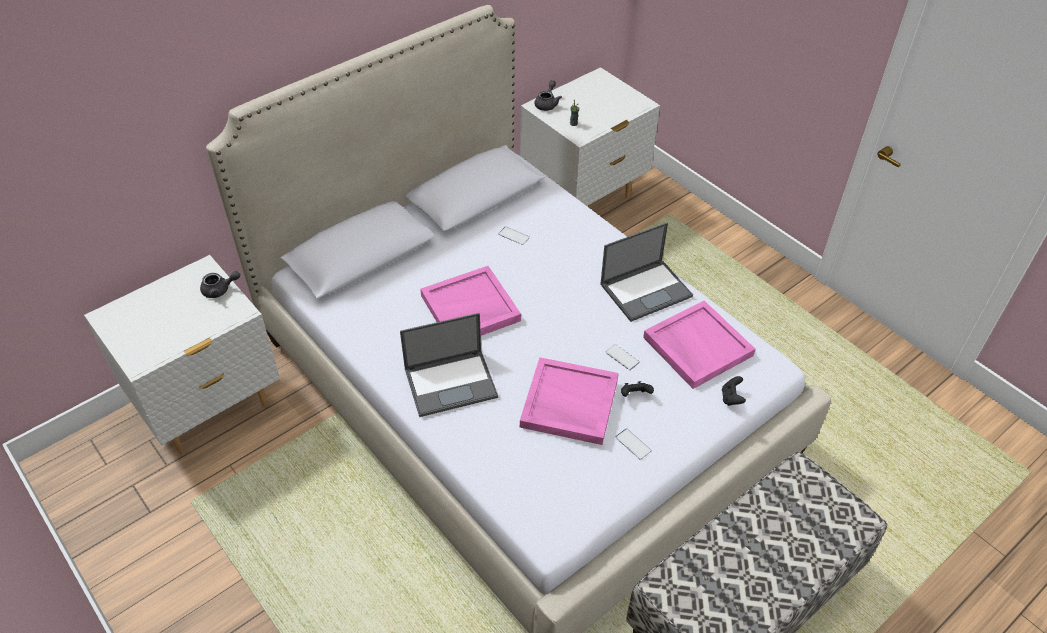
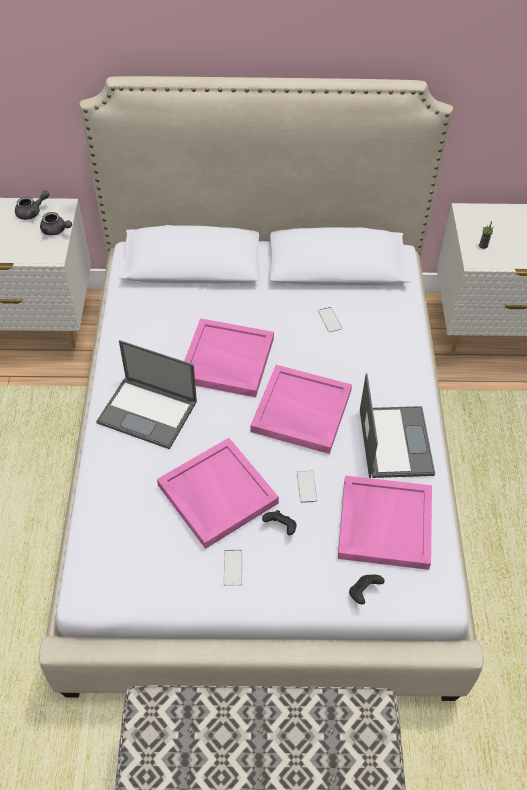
camera: 40 degrees right, 5 degrees up
(547, 104) = (478, 214): grey teapot -> grey teapot (32, 212)
(563, 310) = (300, 411): none -> pink tray
(646, 290) = (395, 441): laptop -> laptop turned 105 degrees counterclockwise

